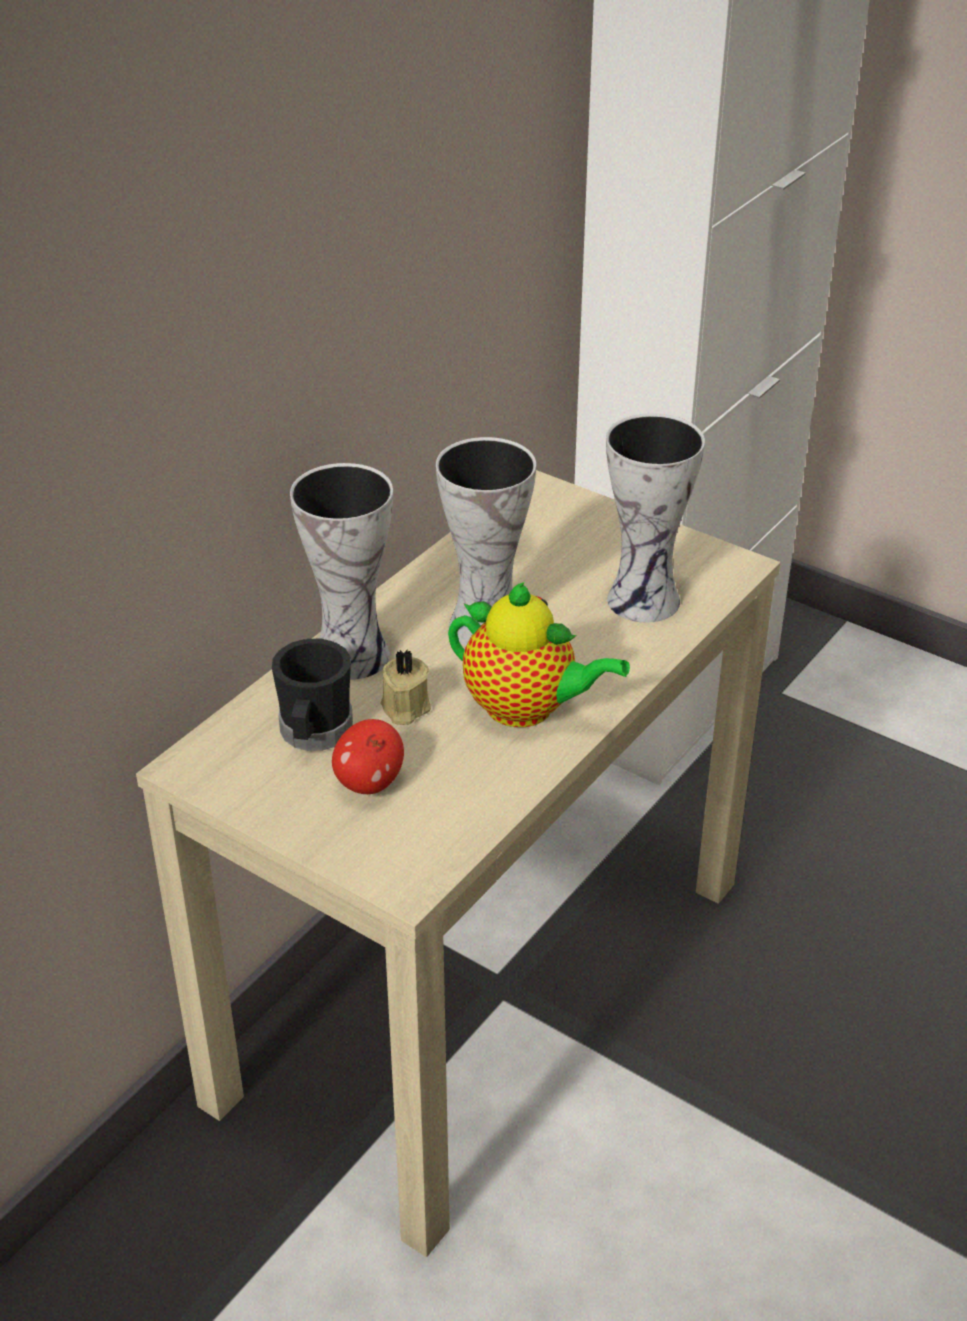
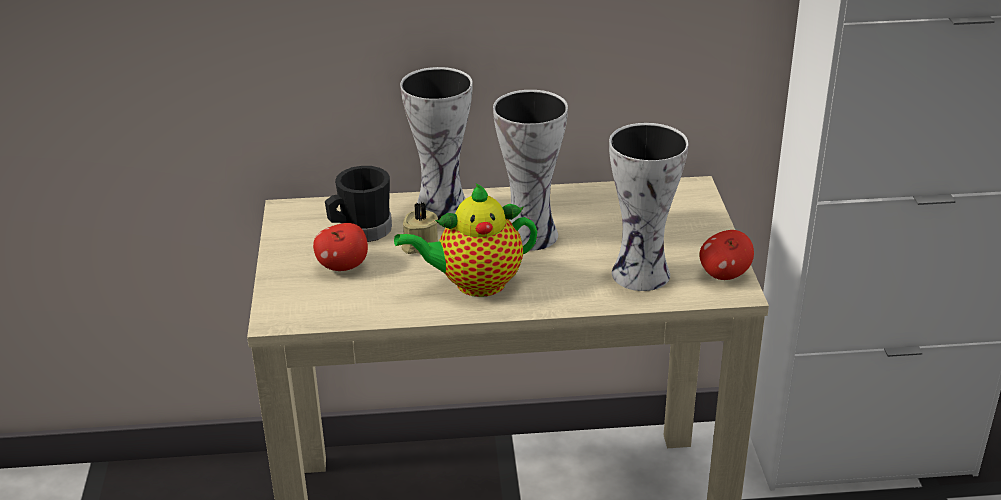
camera: 50 degrees right, 5 degrees down
(526, 709) = (474, 284): teapot -> teapot turned 90 degrees clockwise
(705, 556) = (724, 274): none -> apple

